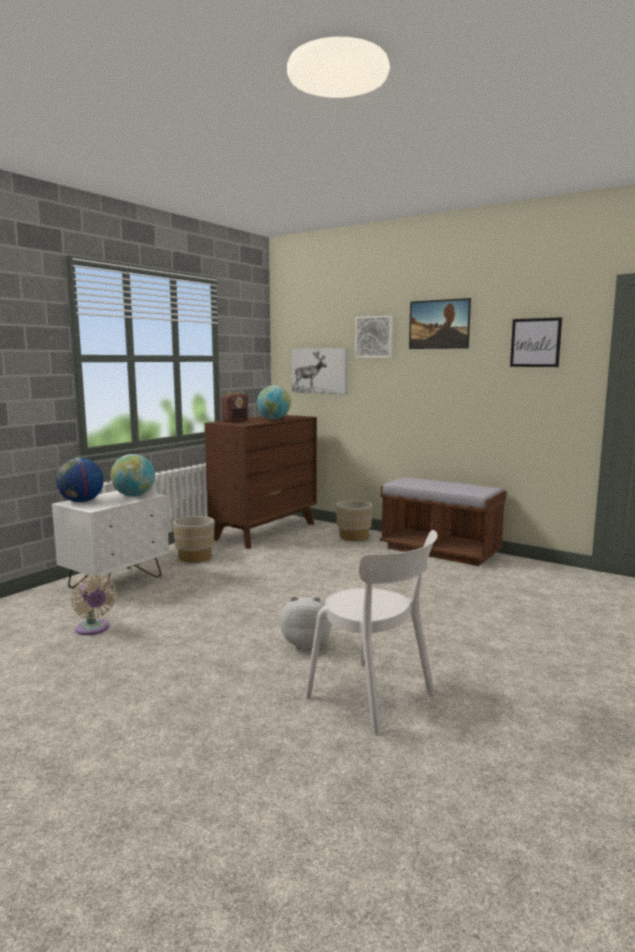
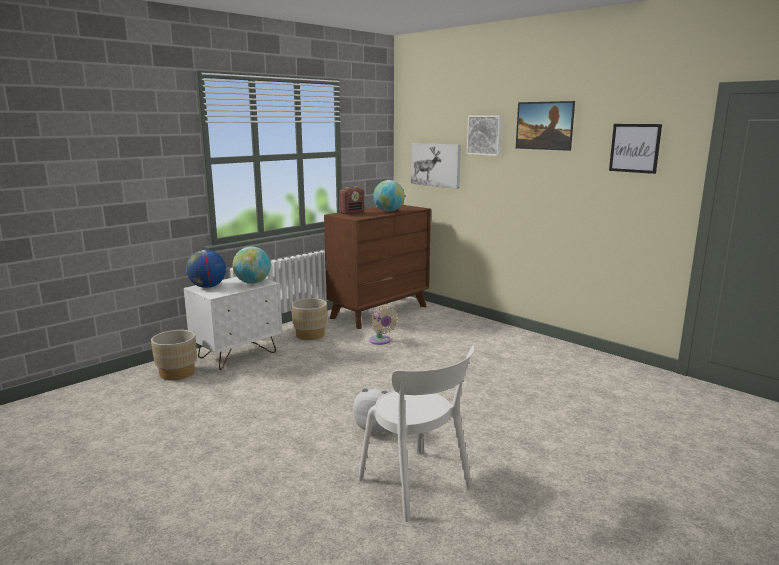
camera: 10 degrees right, 5 degrees up
(93, 629) = (207, 399): beige fan -> beige fan (381, 341)
(354, 537) = (458, 322): beige planter -> beige planter (177, 373)
(440, 551) = (533, 342): brown bench -> none

